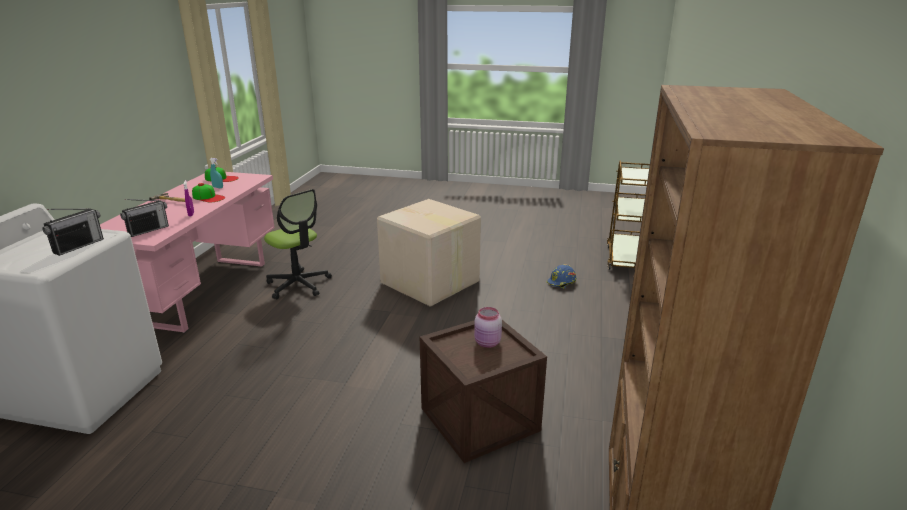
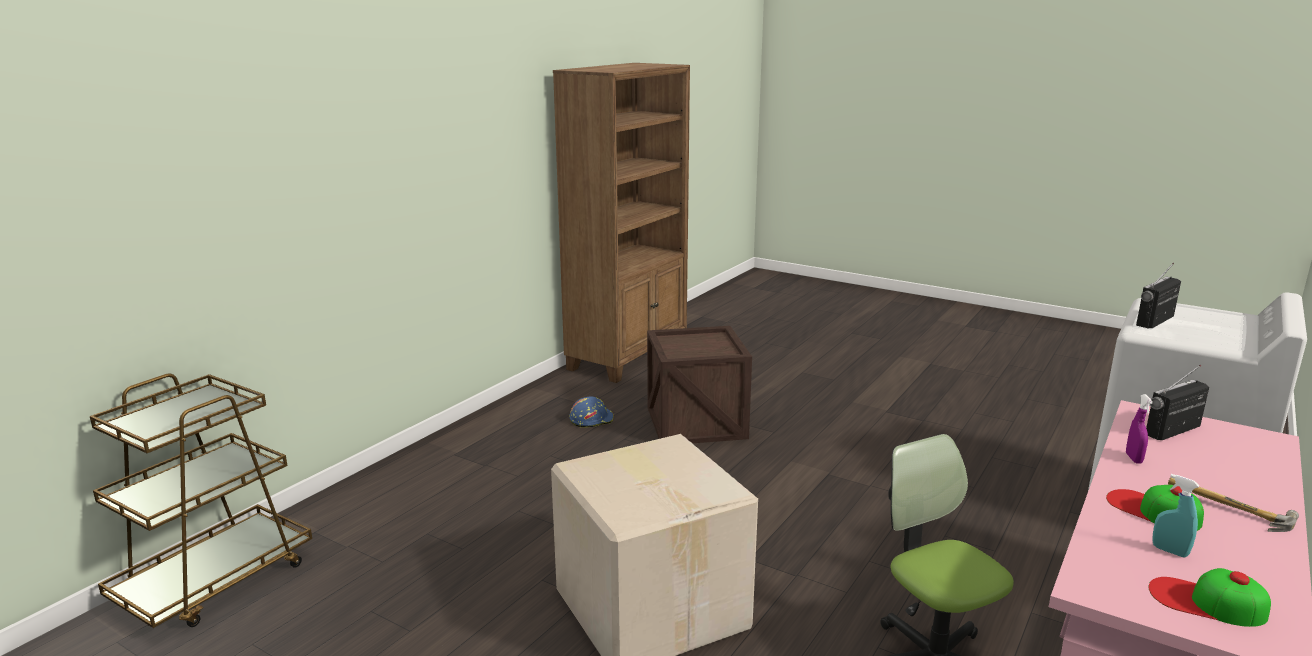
camera: 160 degrees left, 5 degrees down
(487, 343) = (688, 349): pink jar -> none
(561, 282) = (419, 555): blue hard hat -> blue hard hat (591, 419)

